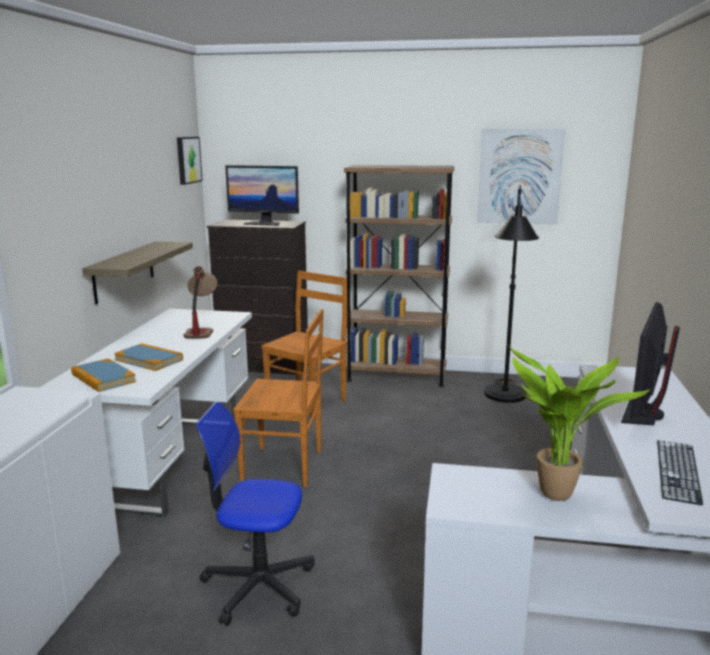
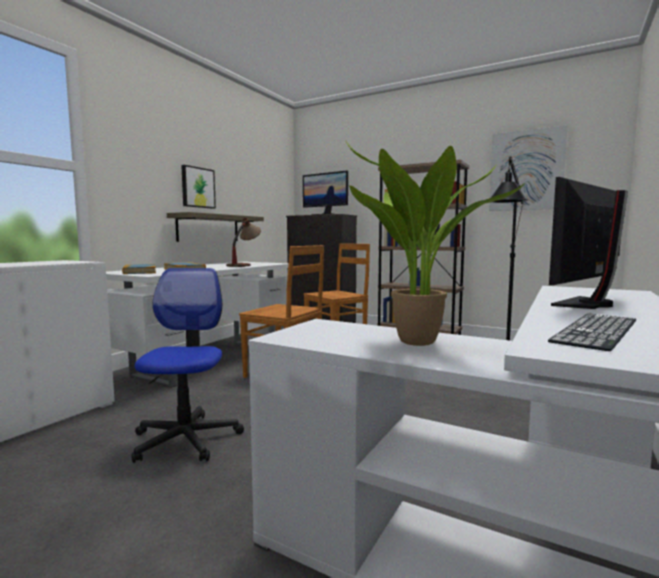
camera: 20 degrees right, 10 degrees down
(187, 160) = (280, 173): picture -> picture (197, 187)
(258, 585) = (186, 439): office chair -> office chair turned 60 degrees clockwise

